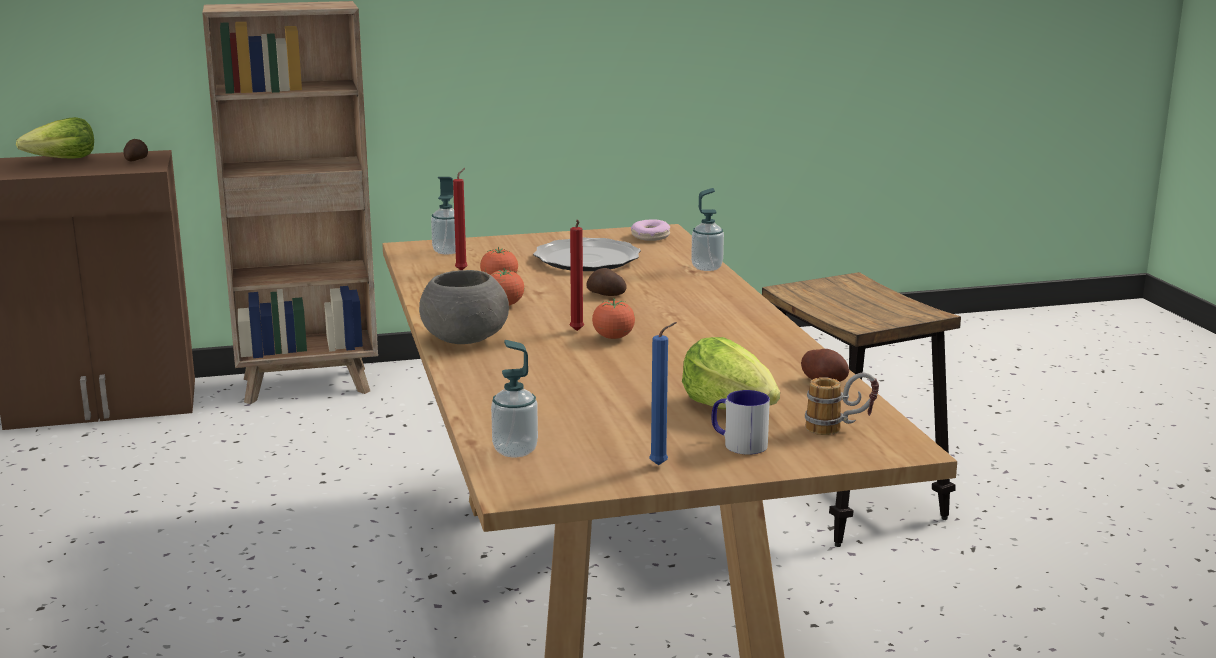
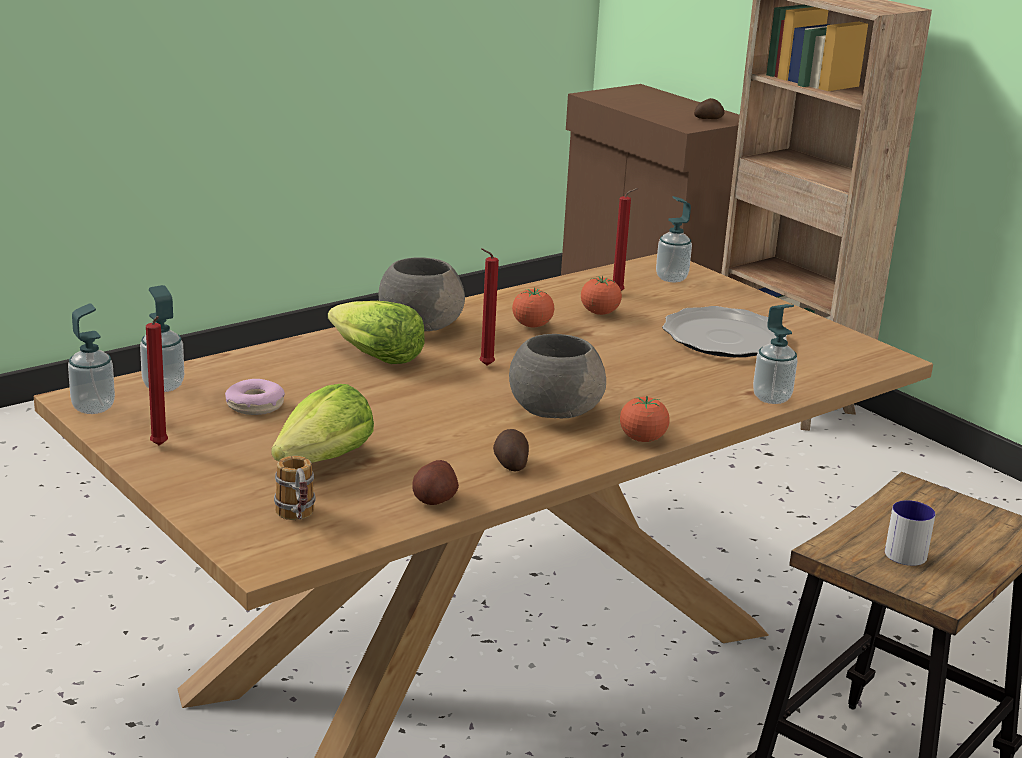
camera: 65 degrees right, 5 degrees up
(62, 160) = (671, 102): lettuce -> lettuce (375, 357)
(544, 486) = (93, 407): none -> soap dispenser
(605, 294) = (613, 362): potato -> potato (510, 464)
(613, 338) = (481, 383): tomato -> tomato (642, 439)
(650, 237) = (852, 355): donut -> donut (255, 406)
(661, 465) = (160, 446): blue candle -> red candle
(684, 325) = (553, 410): none -> grey bowl
(738, 444) = (228, 474): mug -> mug (904, 550)

